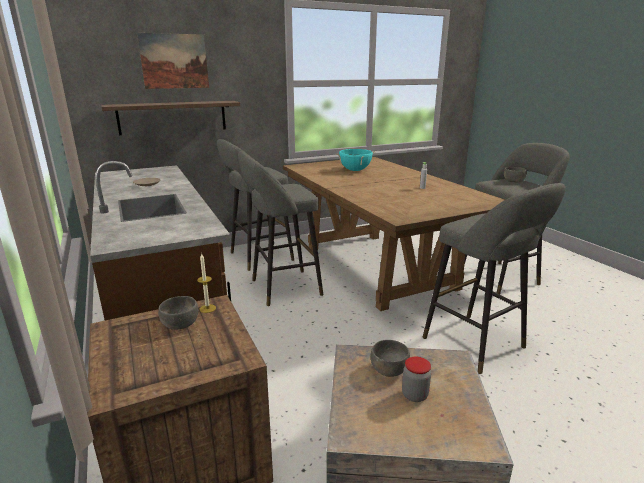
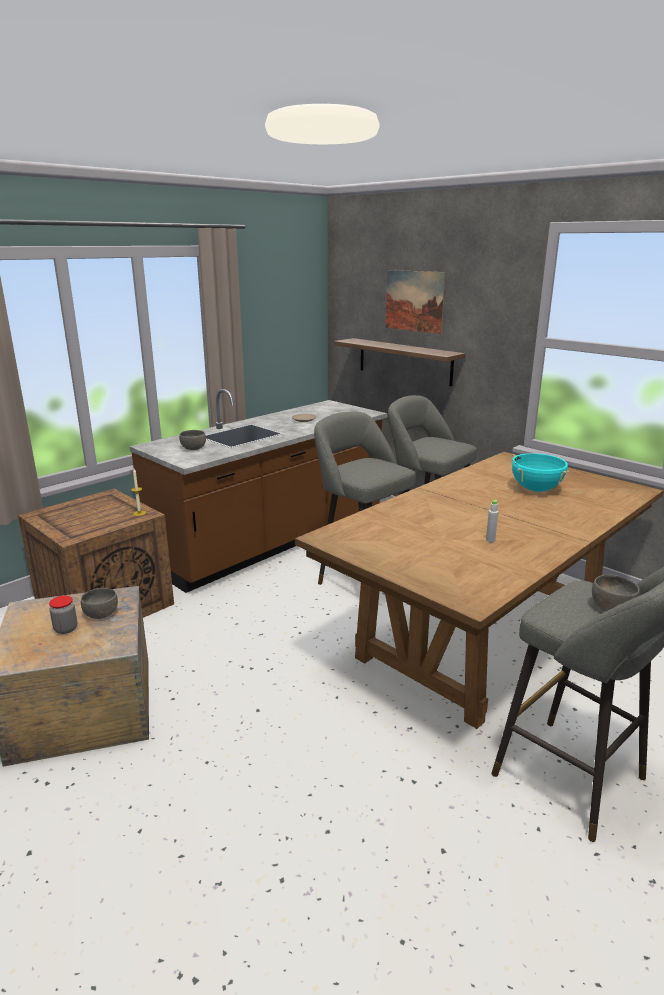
camera: 70 degrees right, 0 degrees up
(181, 324) = (115, 511): grey bowl -> grey bowl (193, 448)
(478, 345) = (316, 752): grey stool -> none

